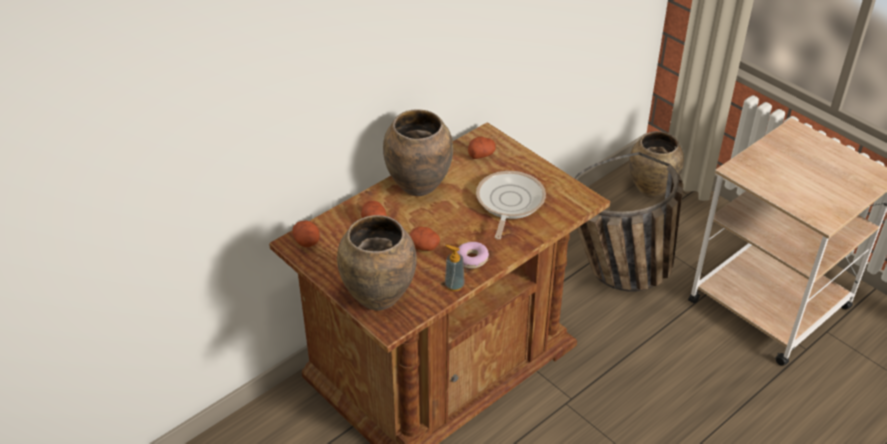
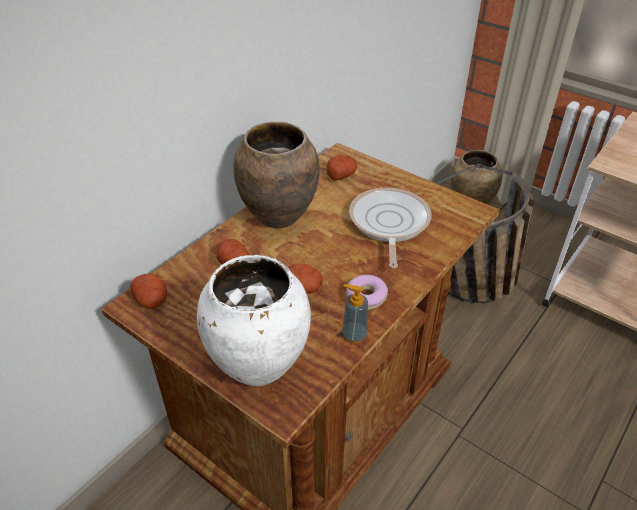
camera: 10 degrees left, 0 degrees up
(378, 297) = (257, 365): brown vase -> white vase

